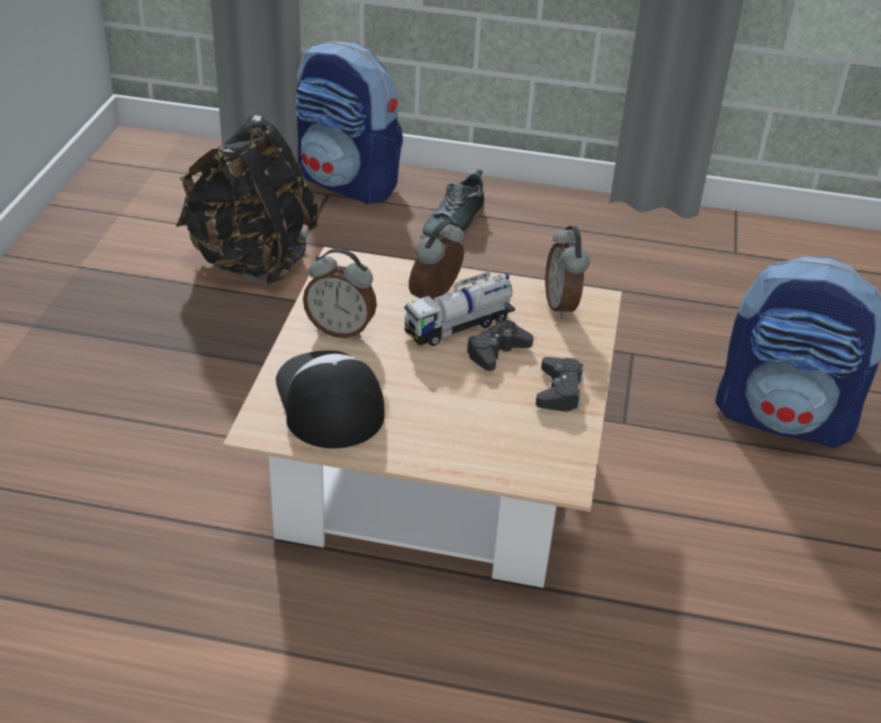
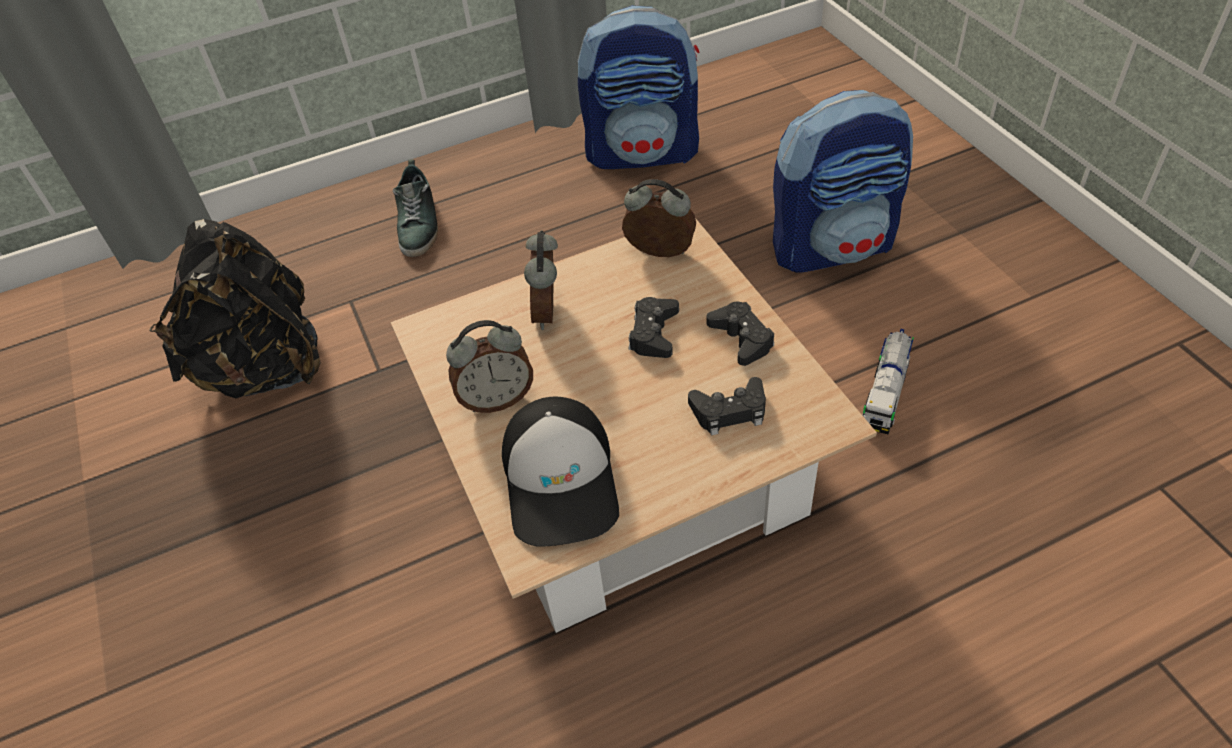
camera: 30 degrees left, 10 degrees up
(328, 400) = (562, 481): cap -> cap turned 135 degrees counterclockwise
(348, 183) = (282, 236): backpack -> backpack (643, 152)
(459, 326) = (597, 328): toy truck -> toy truck (885, 394)
(493, 429) = (729, 411): none -> black game controller
(562, 305) = (659, 254): alarm clock -> alarm clock turned 150 degrees clockwise

